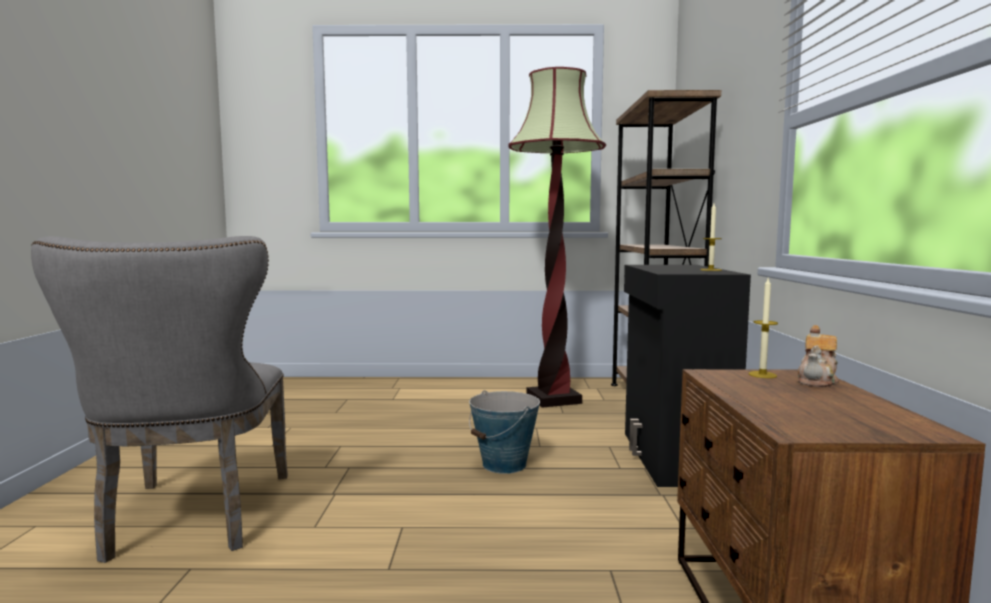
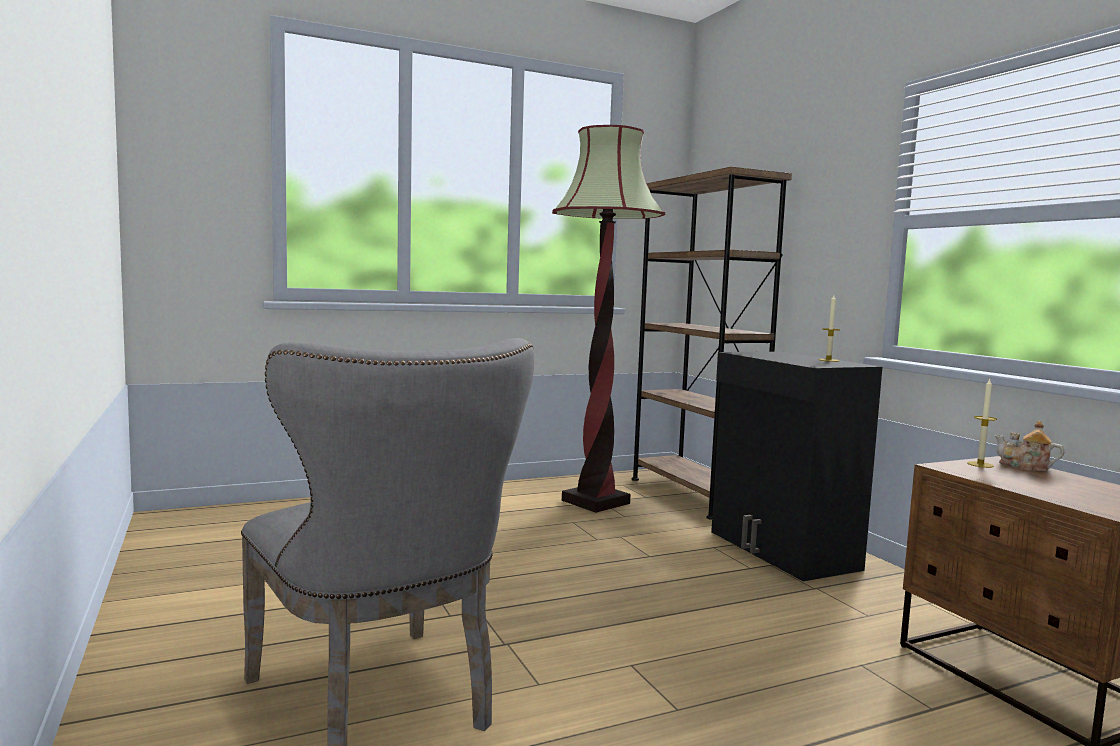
camera: 25 degrees left, 0 degrees up
(504, 464) = (642, 581): bucket -> none
(817, 381) = (1025, 467): teapot -> teapot turned 120 degrees clockwise

